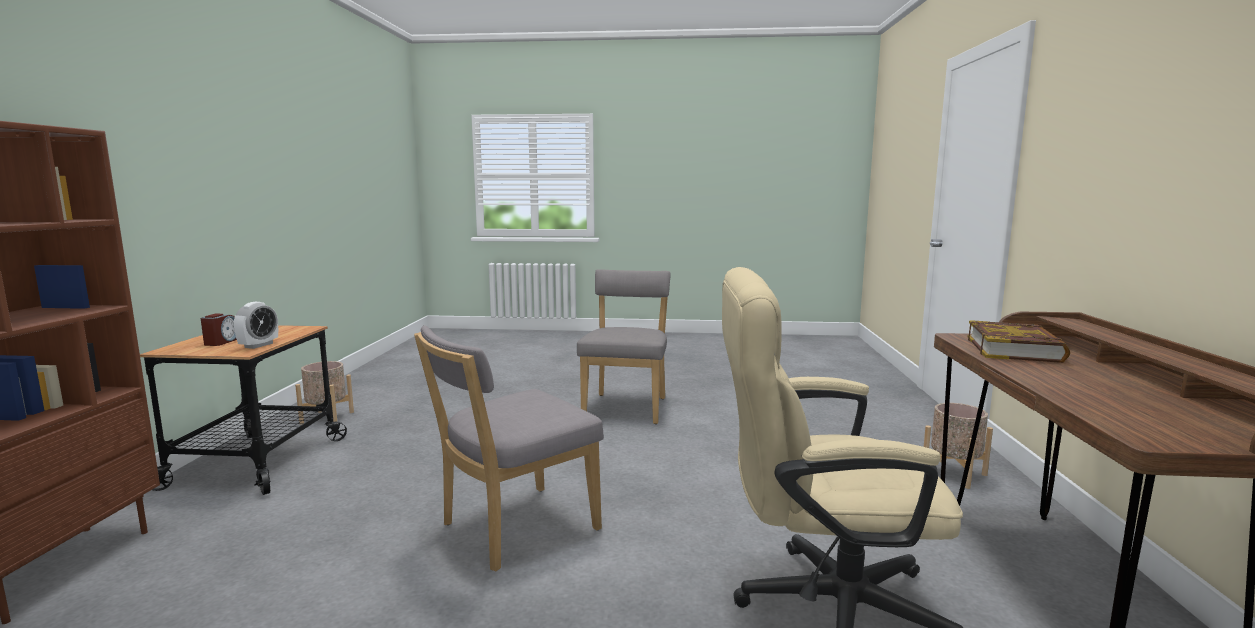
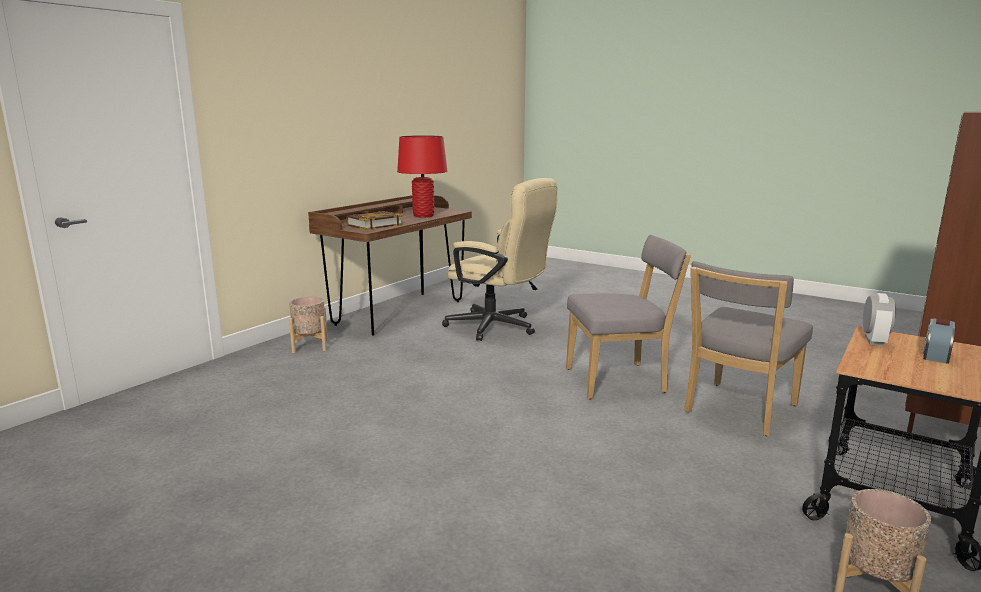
camera: 150 degrees left, 5 degrees up
(259, 345) = (874, 341): alarm clock -> alarm clock turned 150 degrees clockwise
(627, 407) = (413, 473): grey chair -> grey chair (737, 410)
(1090, 392) = (423, 216): none -> red table lamp

